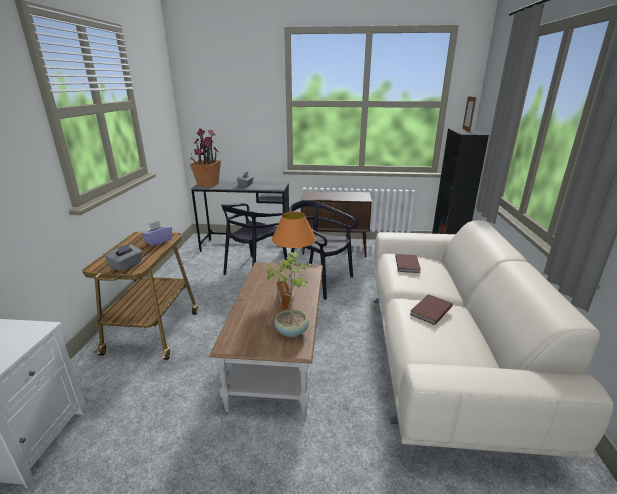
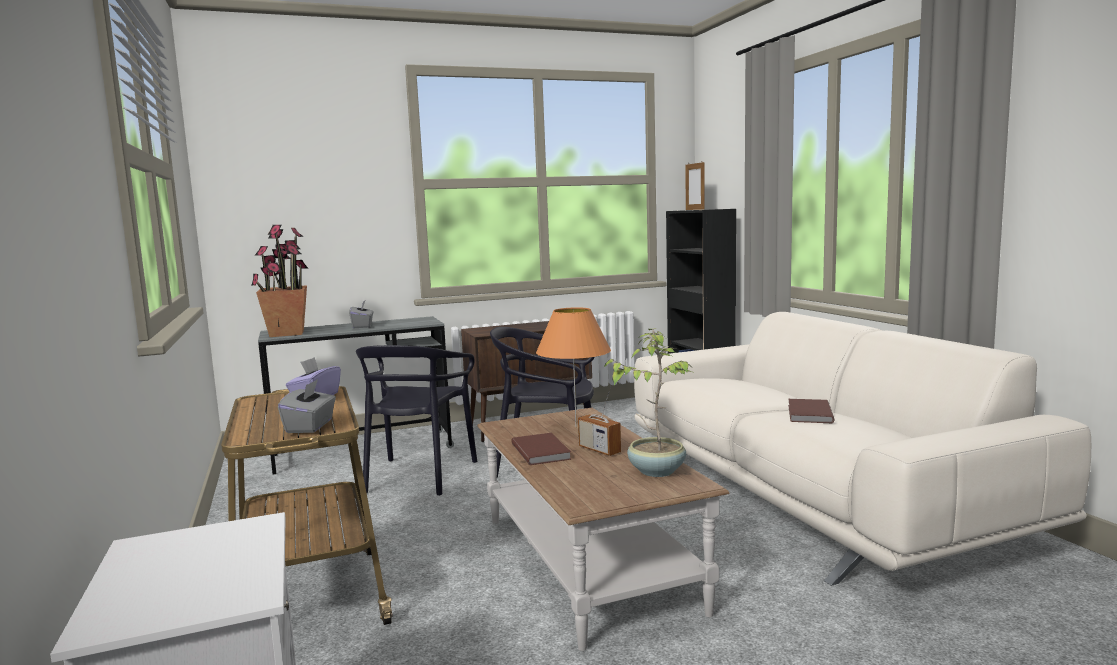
camera: 25 degrees left, 15 degrees down
(408, 264) = (717, 383): brown book -> brown book (542, 451)

